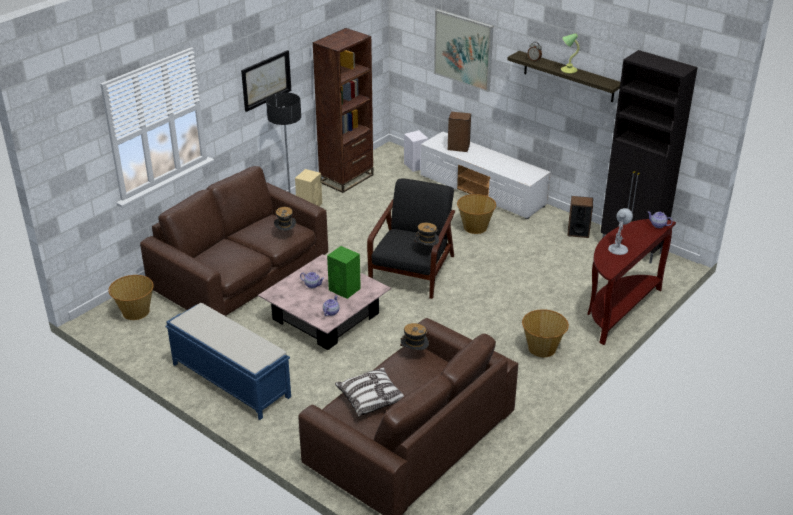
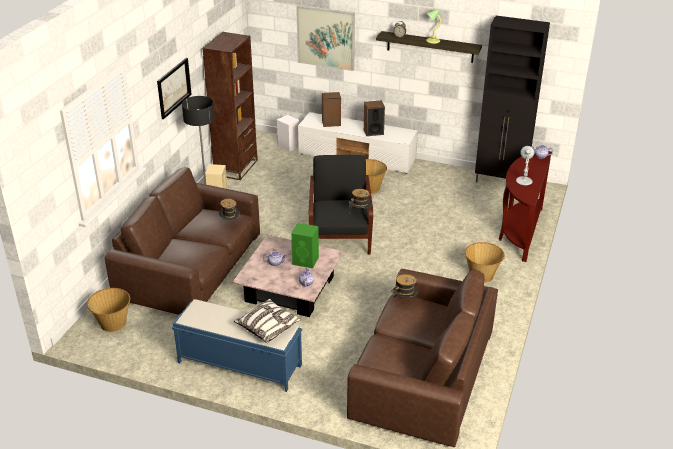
camera: 20 degrees left, 0 degrees up
(371, 399) = (393, 347): pillow -> pillow (268, 327)
(578, 232) = (452, 176): speaker -> speaker (373, 132)

